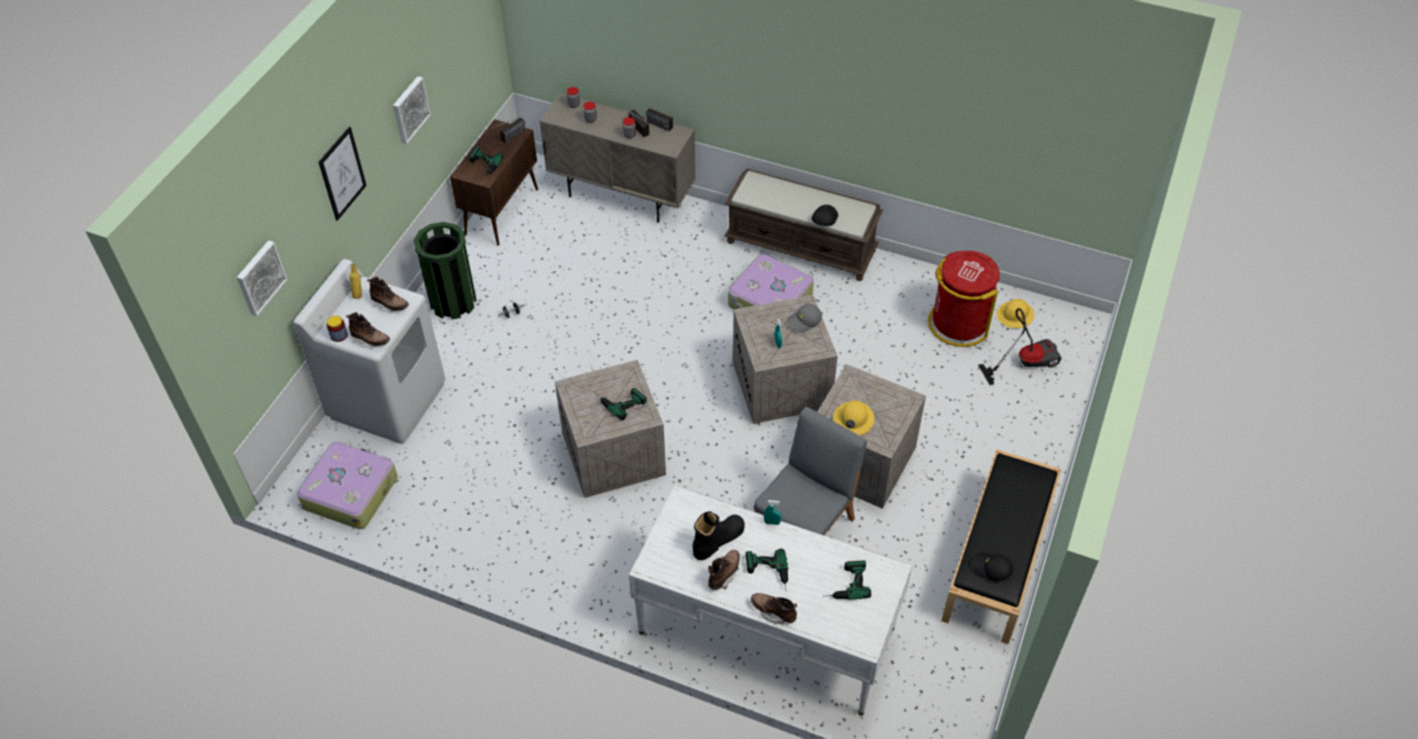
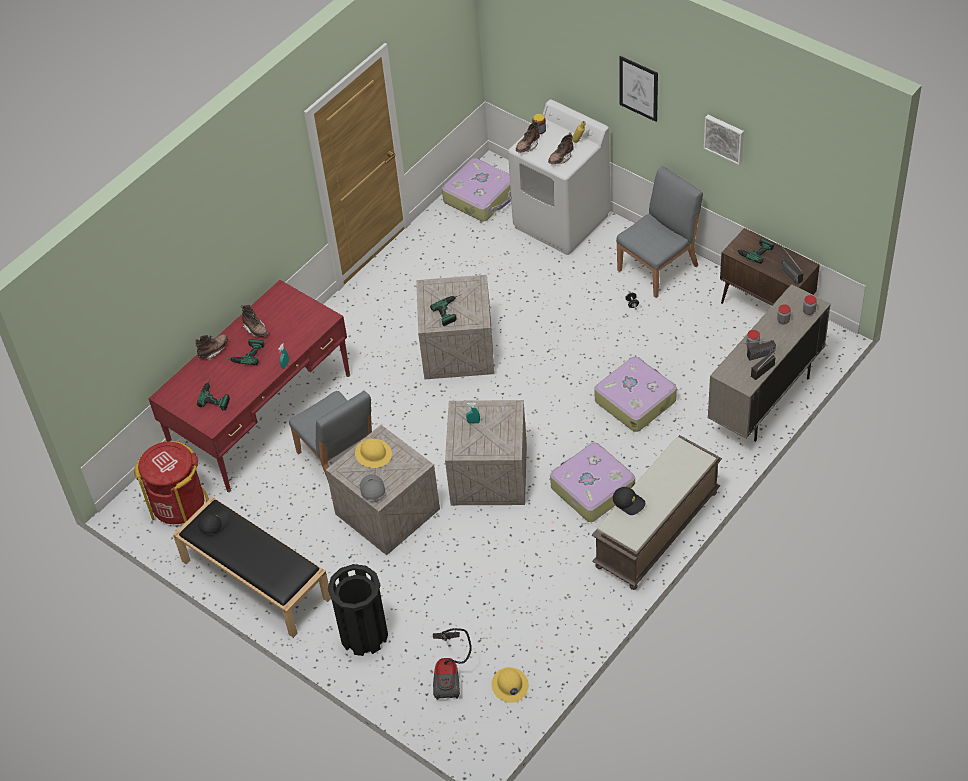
camera: 110 degrees right, 0 degrees up
(259, 277) = (543, 48): picture -> none
(453, 302) = (659, 267): green trash can -> grey chair
(647, 288) = (635, 400): none -> suitcase
(718, 539) = (285, 331): black boot -> none
(766, 630) = (261, 414): white desk -> red desk
(804, 322) = (491, 446): grey cap -> grey cap (372, 489)
(958, 323) = (515, 633): red trash can -> red trash can (179, 505)
(1017, 440) = (364, 635): none -> black trash can

